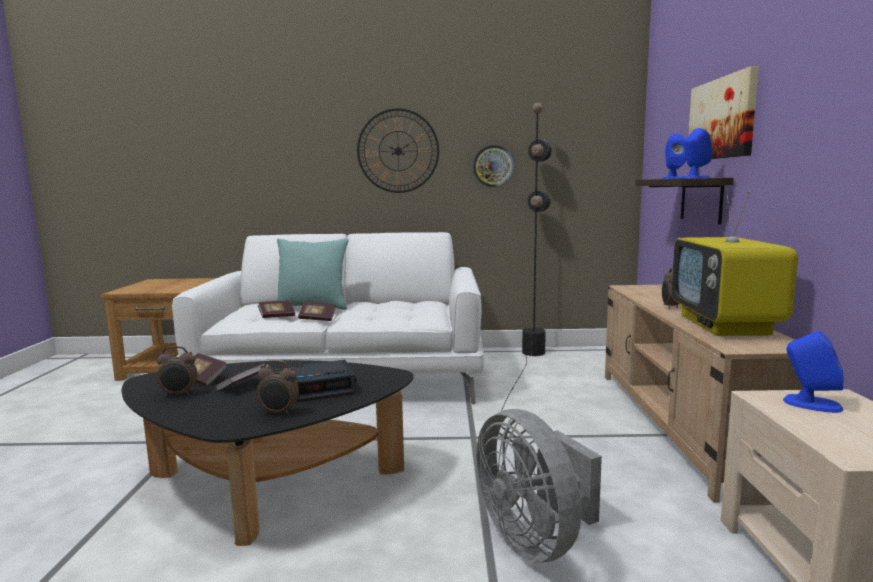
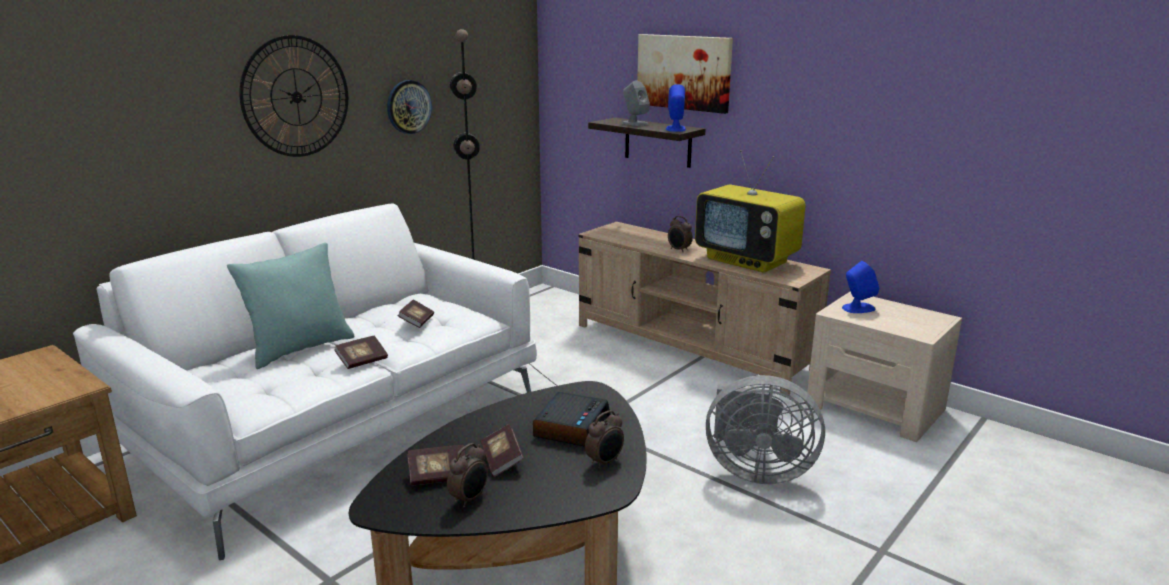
camera: 50 degrees left, 10 degrees up
(277, 316) = (298, 376): book -> book (417, 322)
(673, 178) = (635, 123): blue speaker -> grey speaker

